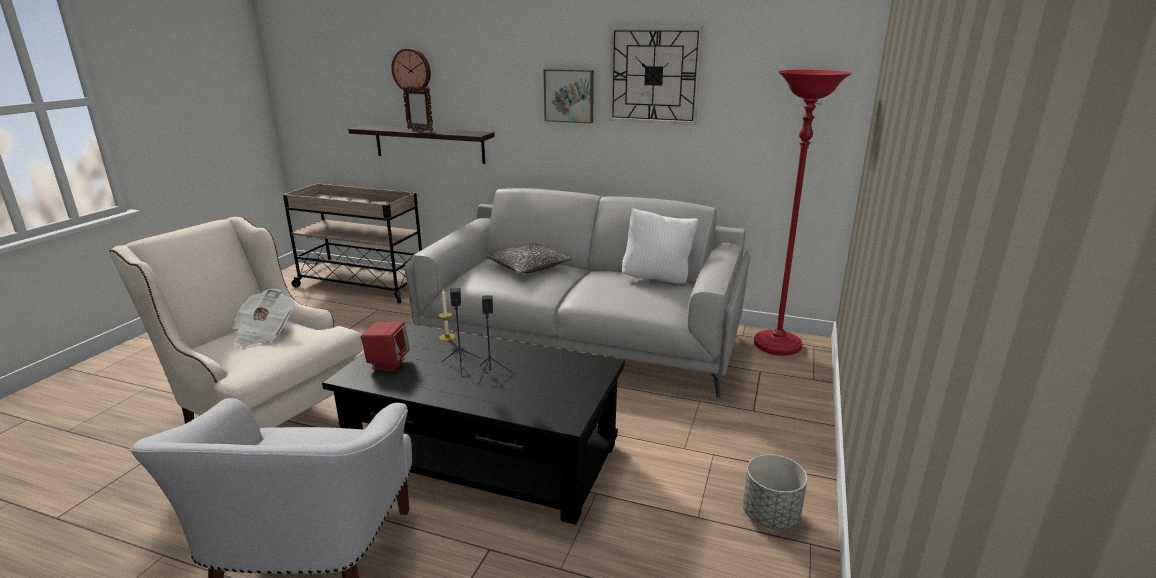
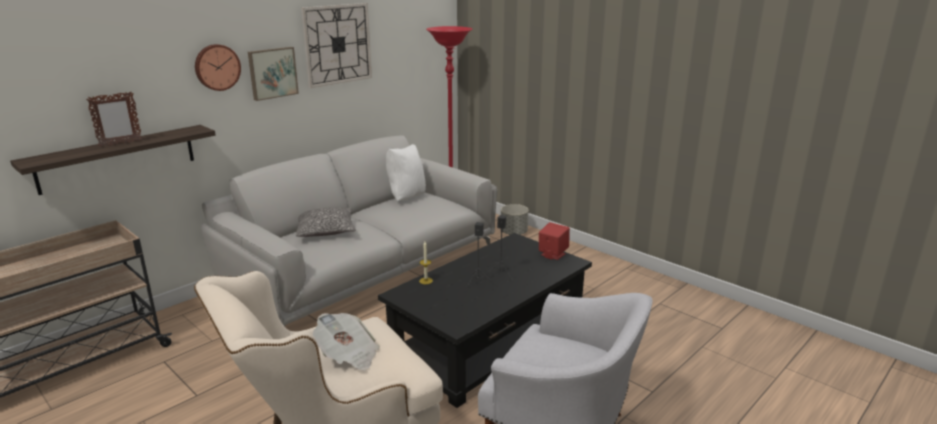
camera: 65 degrees left, 0 degrees up
(388, 363) = (449, 308): red speaker -> red speaker (552, 254)
(412, 70) = (83, 76): wall clock -> wall clock (217, 67)
(770, 516) = (603, 270): grey planter -> grey planter (514, 233)

